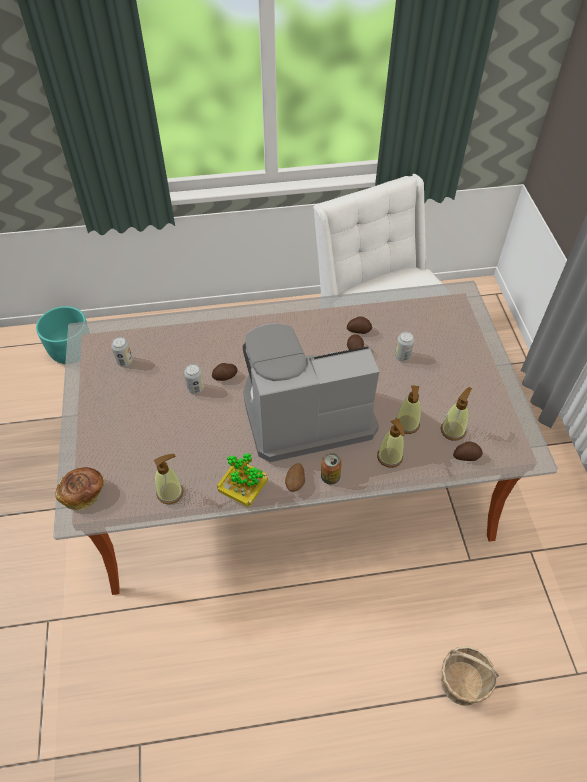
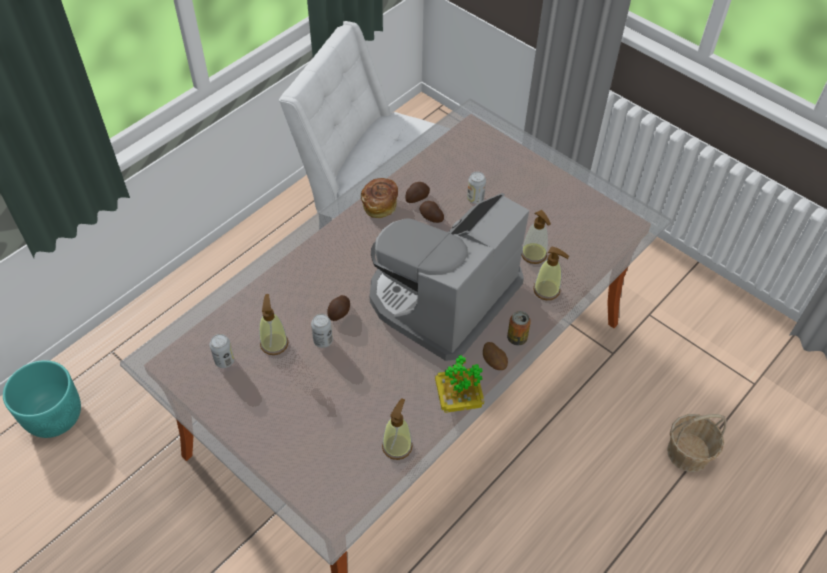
camera: 40 degrees left, 0 degrees up
(83, 493) = (317, 505): bread -> bread (380, 204)
(453, 430) = (572, 236): soap dispenser -> soap dispenser (274, 343)
(466, 455) = (600, 250): potato -> none

